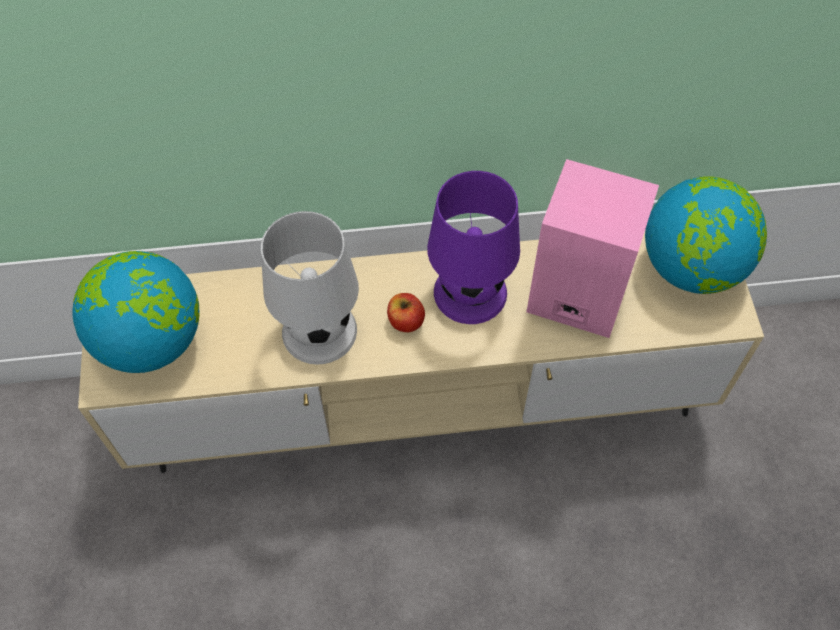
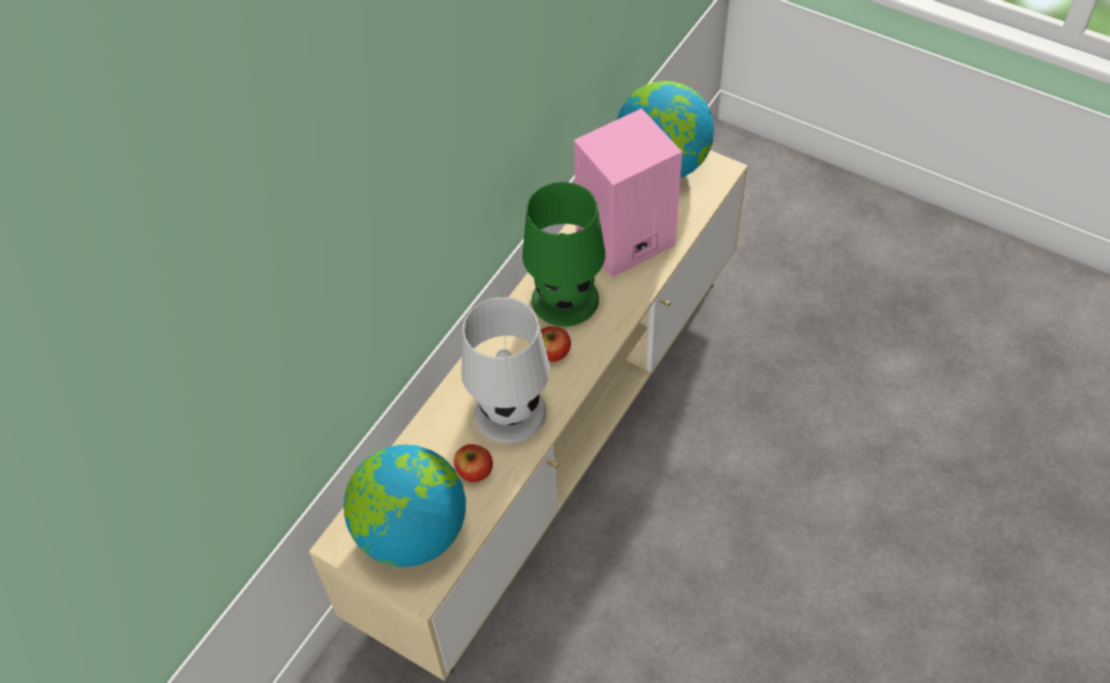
camera: 50 degrees left, 5 degrees down
(241, 345) = (474, 471): none -> apple
(471, 293) = (566, 299): purple table lamp -> green table lamp

